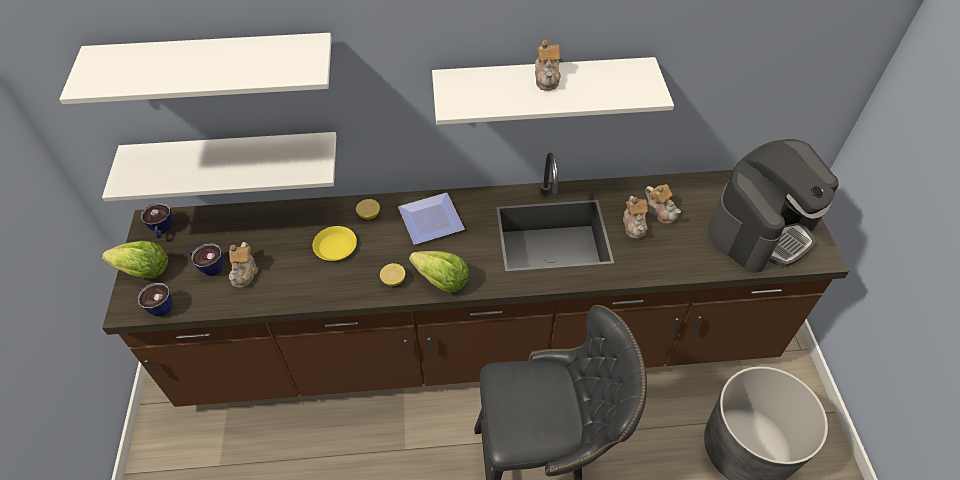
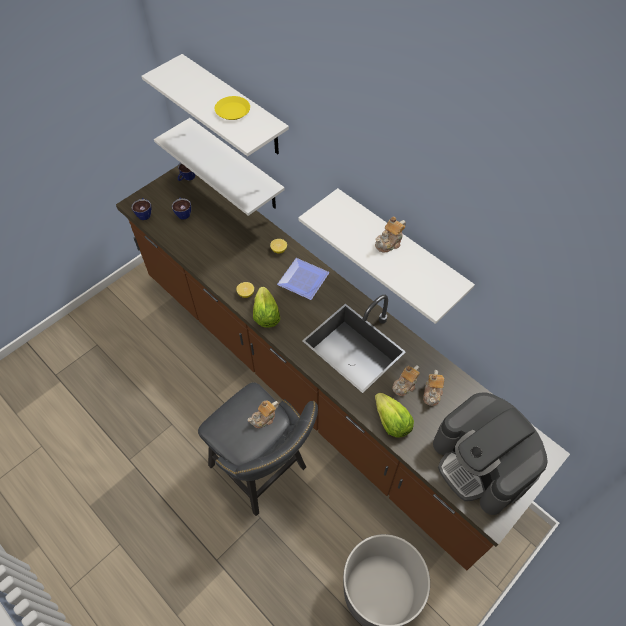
camera: 50 degrees right, 5 degrees up
(143, 270) = (158, 191): lettuce -> lettuce (391, 422)
(245, 273) = (192, 229): teapot -> teapot (264, 418)
(335, 246) = (243, 252): yellow plate -> yellow plate (232, 111)
(761, 228) = (480, 464): coffee machine -> coffee machine turned 45 degrees clockwise

